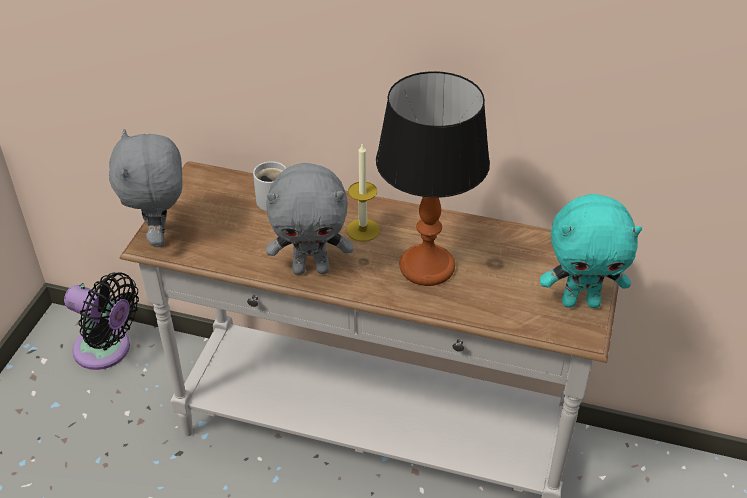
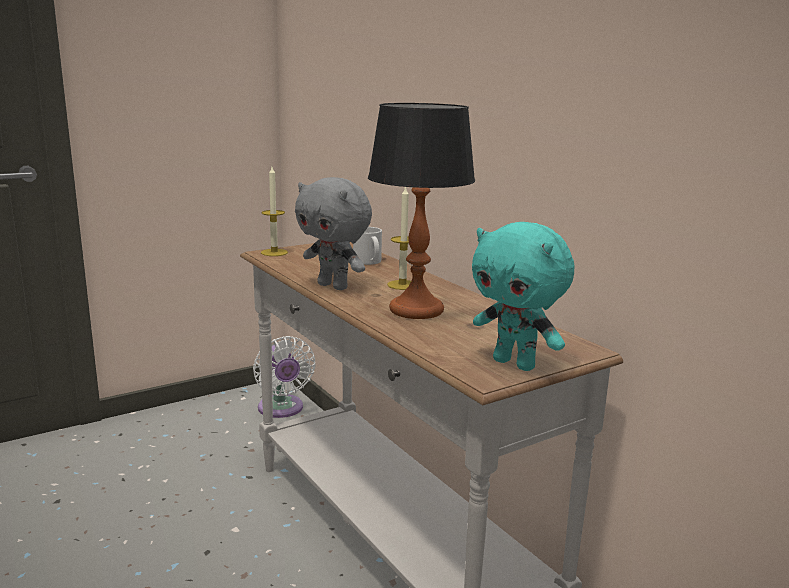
camera: 40 degrees right, 25 degrees down
(107, 350) = (282, 409): black fan -> white fan
(161, 236) = (274, 252): grey plush toy -> candle

